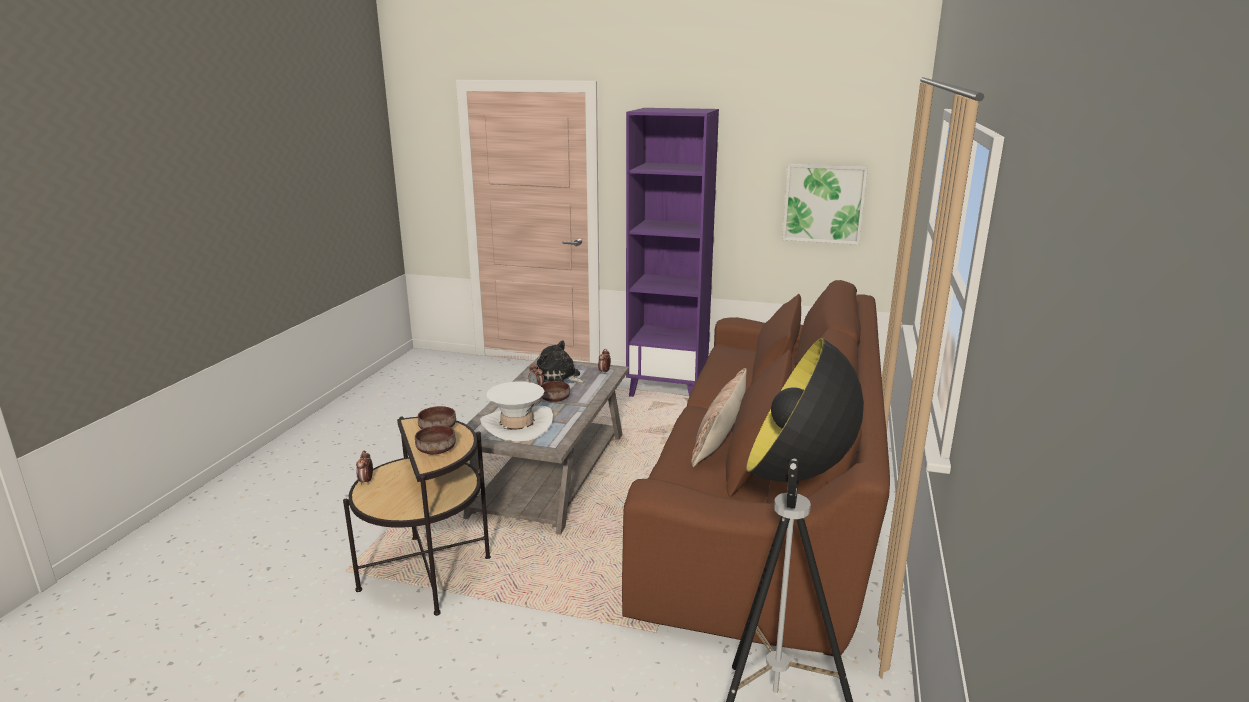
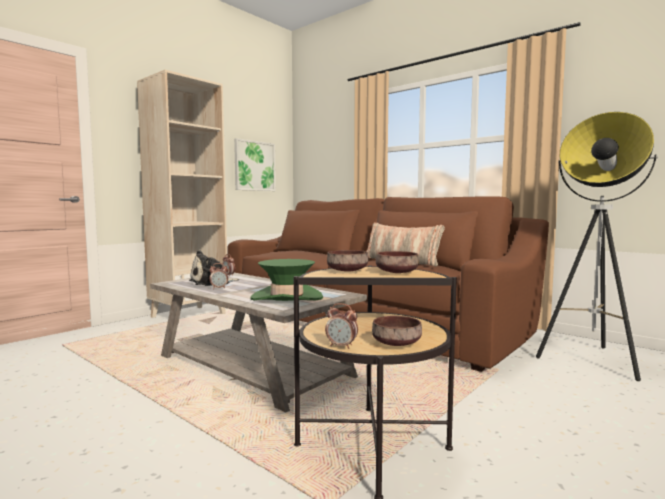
camera: 65 degrees left, 15 degrees down
(517, 425) = (287, 297): white hat -> green hat
(555, 399) = (254, 287): brown bowl -> brown bowl (395, 343)
(668, 389) = (188, 315): purple bookcase -> beige bookcase

